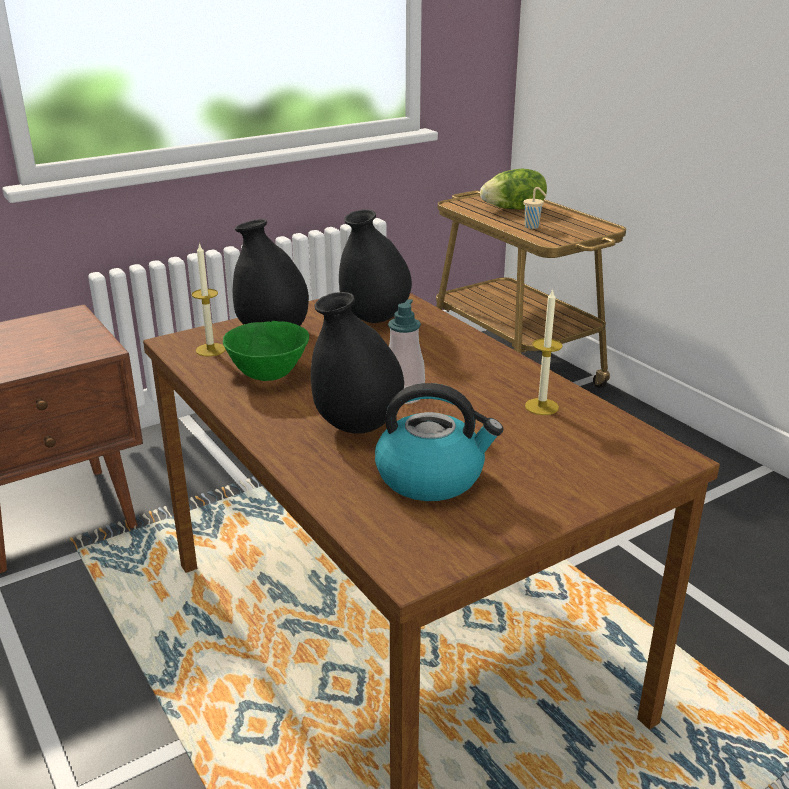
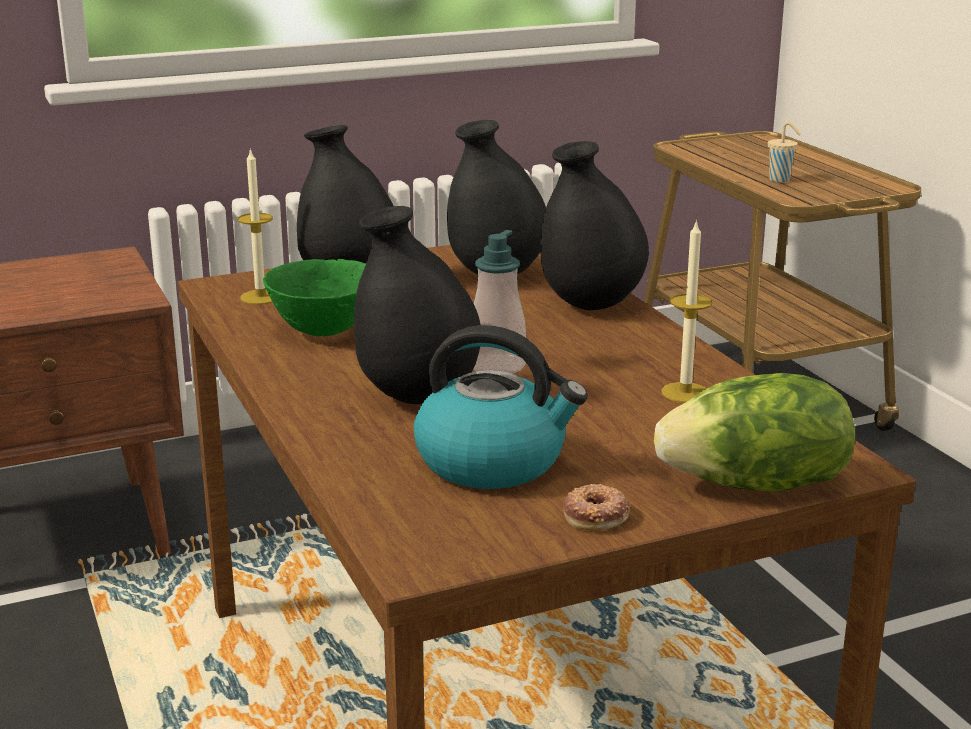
camera: 10 degrees right, 5 degrees down
(450, 339) = (591, 305): none -> black vase
(514, 209) = (763, 156): lettuce -> lettuce (757, 485)
(520, 515) = (596, 515): none -> donut

